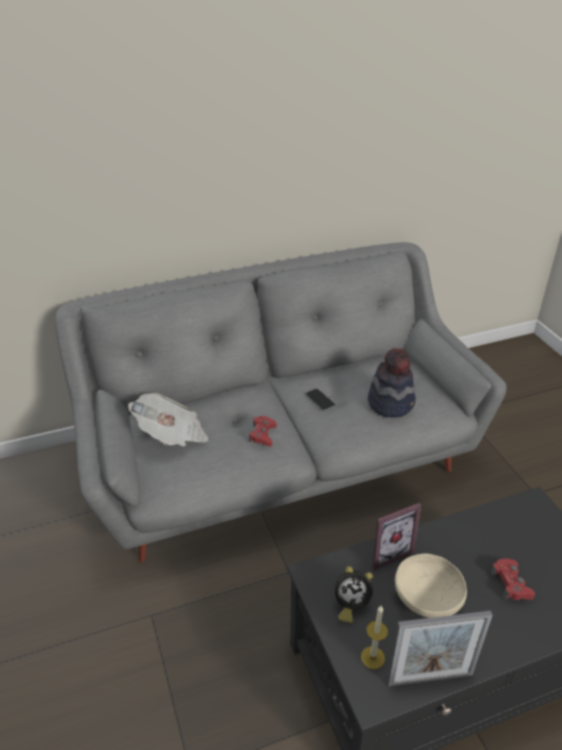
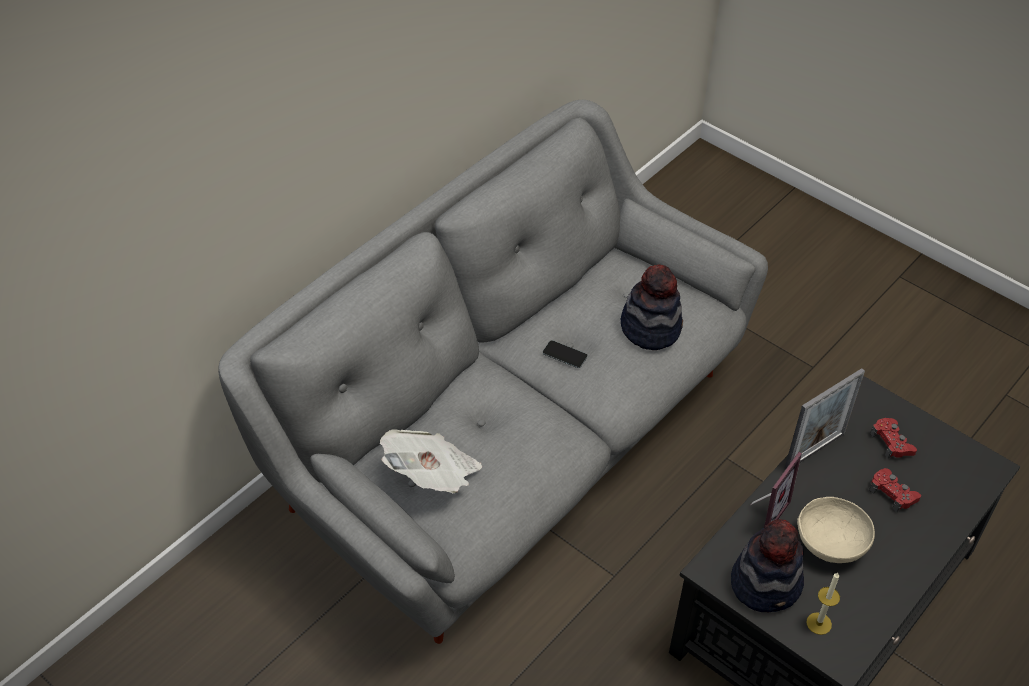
camera: 30 degrees left, 10 degrees up
(263, 434) = (536, 429): red game controller -> red game controller (892, 442)
(350, 605) = (766, 583): alarm clock -> hat
(429, 678) = (877, 618): picture frame -> picture frame (814, 451)

